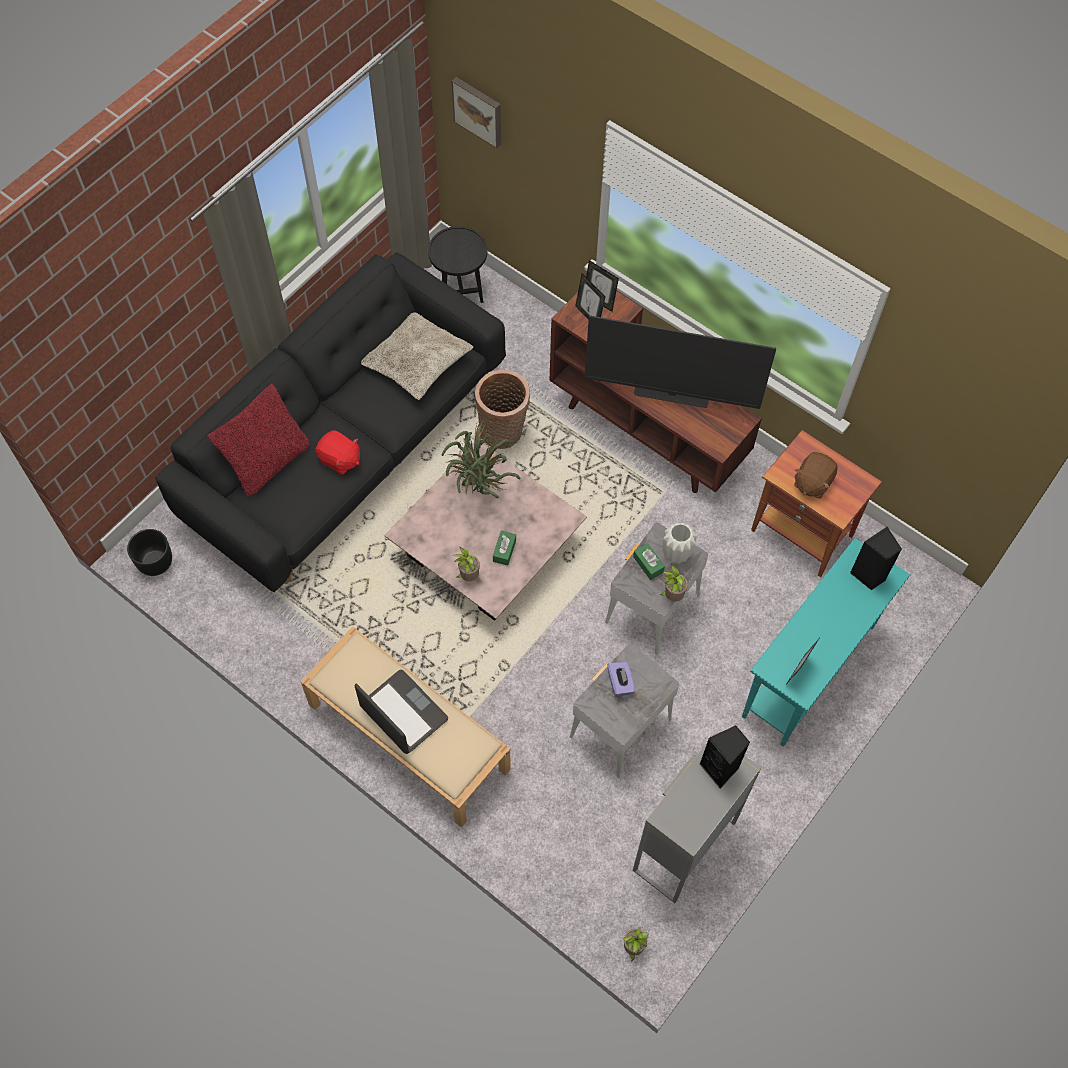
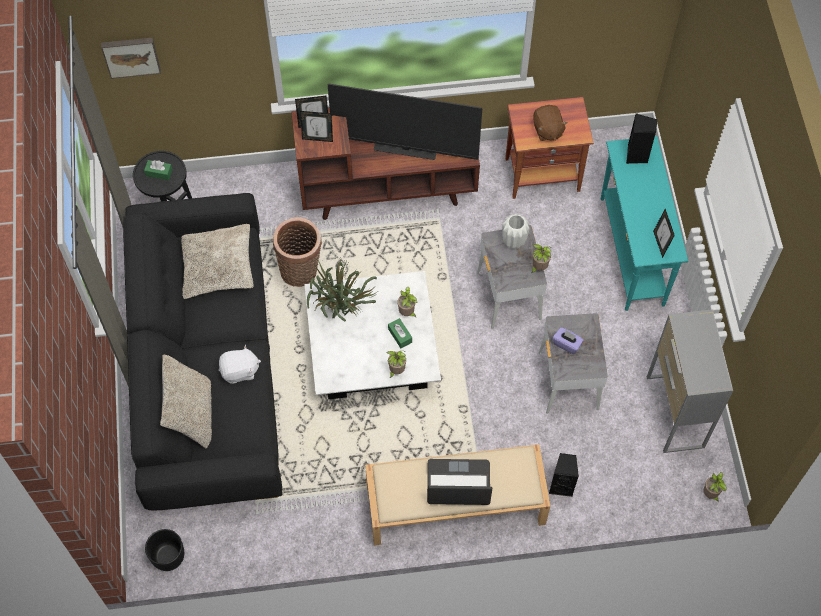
camera: 45 degrees left, 0 degrees up
(267, 460) = (191, 414): red pillow -> beige pillow
(339, 460) = (240, 371): red plush toy -> white plush toy
(487, 547) = (371, 349): pink coffee table -> white coffee table
(531, 538) = (407, 313): none -> potted plant
(648, 564) = (505, 262): green tissue box -> green tissue box (159, 173)
(671, 395) = (405, 150): television -> television turned 45 degrees clockwise
(721, 768) = (693, 329): black speaker -> black speaker (561, 485)

